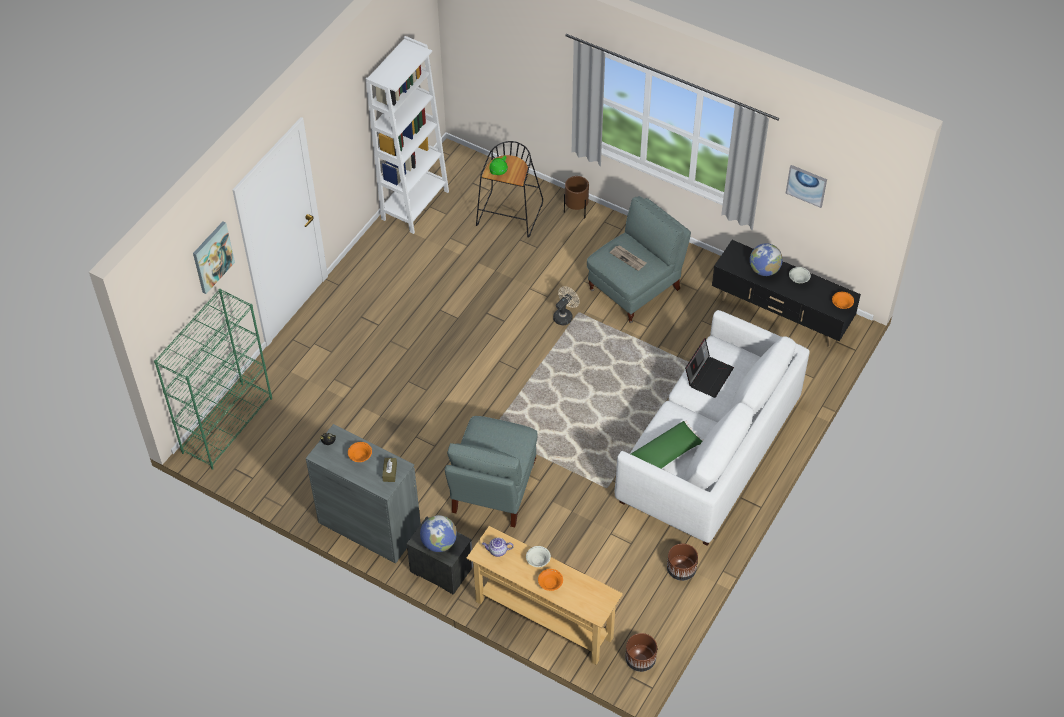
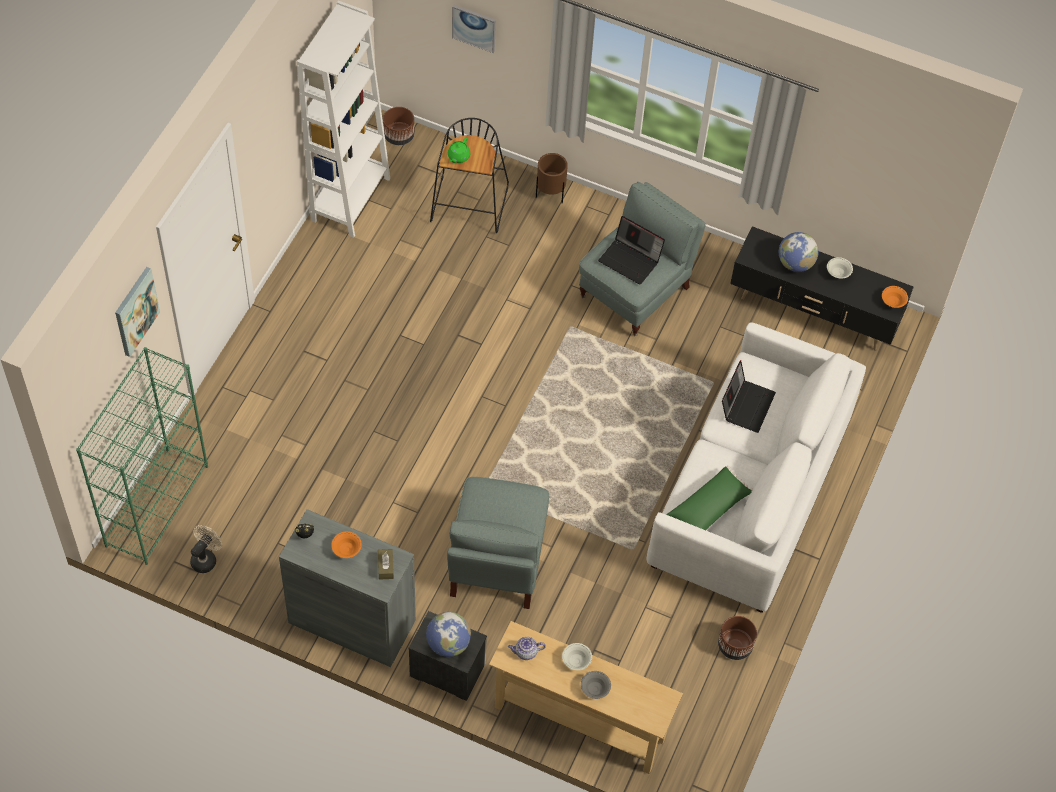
camera: 10 degrees left, 5 degrees up
(550, 584) = (595, 689): orange bowl -> grey bowl
(564, 316) = (554, 332): beige fan -> beige fan (206, 558)
(628, 258) = (631, 260): newspaper -> laptop
(640, 659) = (700, 762): brown planter -> brown planter (399, 136)
(806, 185) = (848, 163): picture -> picture (474, 27)

